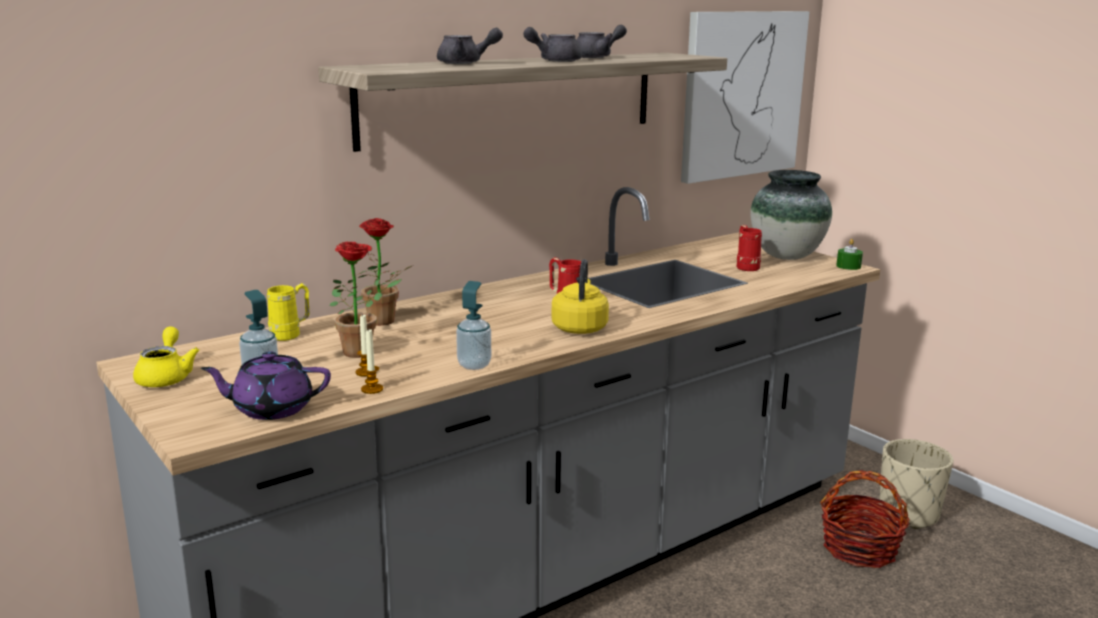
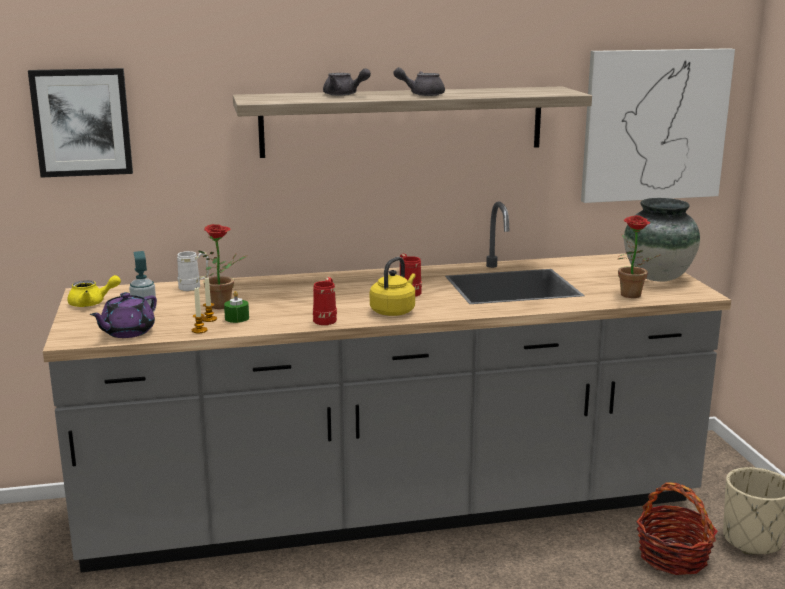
camera: 25 degrees right, 0 degrees up
(109, 111) = (82, 122): none -> picture
(166, 377) = (92, 303): yellow teapot -> yellow teapot turned 60 degrees clockwise
(271, 409) = (127, 332): purple teapot -> purple teapot turned 75 degrees counterclockwise
(291, 334) = (194, 287): yellow mug -> white mug
(382, 323) = (261, 288): potted plant -> potted plant (631, 296)
(474, 365) = (283, 325): soap dispenser -> none
(597, 57) = (475, 91): grey teapot -> none
(746, 266) = (604, 282): red mug -> red mug (326, 319)
(848, 266) = (702, 293): green candle -> green candle (237, 318)

